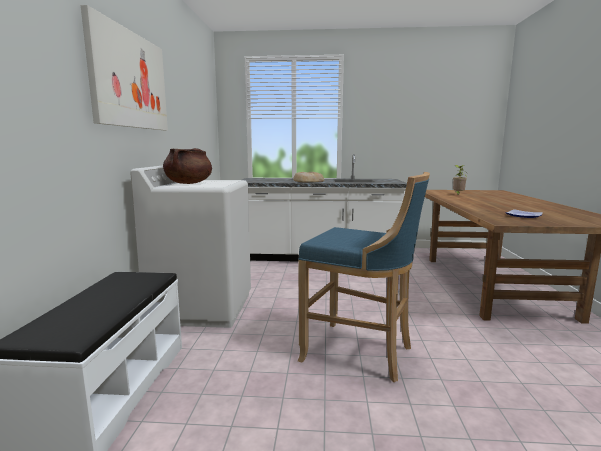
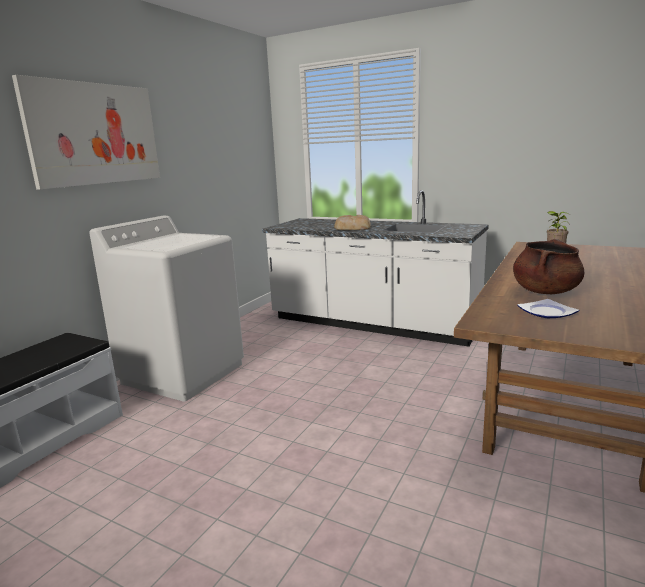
camera: 25 degrees right, 5 degrees up
(189, 183) = (156, 241): brown cooking pot -> brown cooking pot (545, 291)
(361, 353) = (275, 461): blue stool -> none

